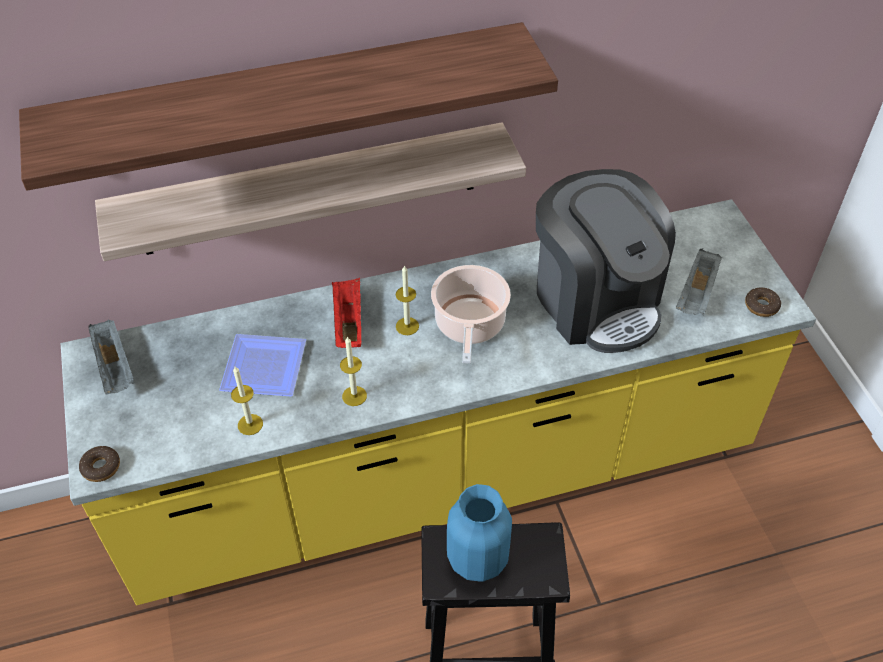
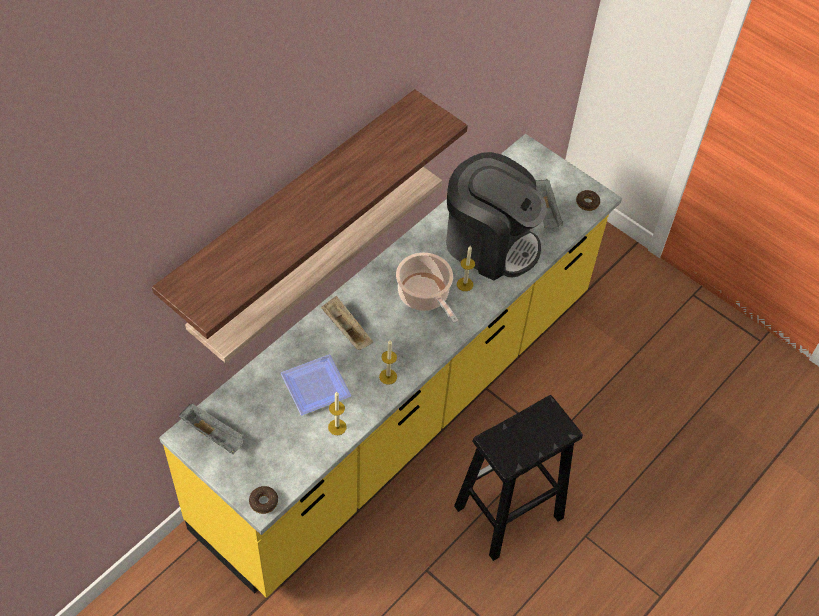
camera: 35 degrees left, 5 degrees up
(348, 322) = (346, 330): red tray -> beige tray
(407, 326) = (386, 314): candle -> candle (465, 284)
(477, 558) = (518, 439): blue vase -> none

